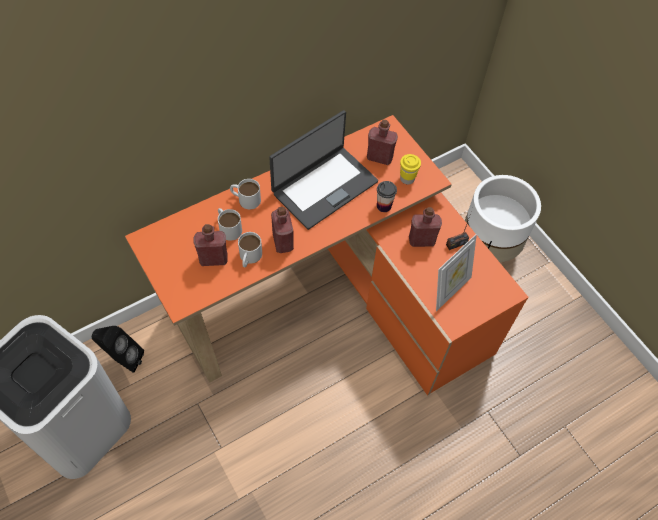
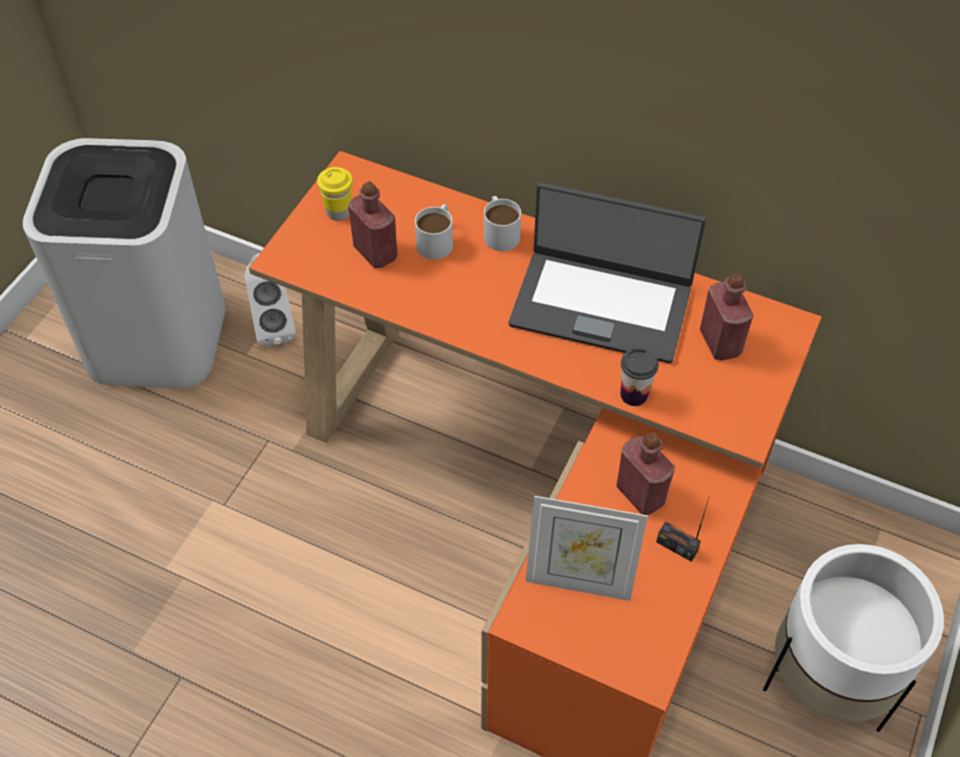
camera: 60 degrees right, 5 degrees down
(123, 359) = (274, 326): black speaker -> white speaker
(249, 257) = (408, 288): white mug -> none
(283, 242) = (464, 310): red bottle -> none
(407, 179) = (714, 398): yellow cup -> yellow cup (339, 212)

